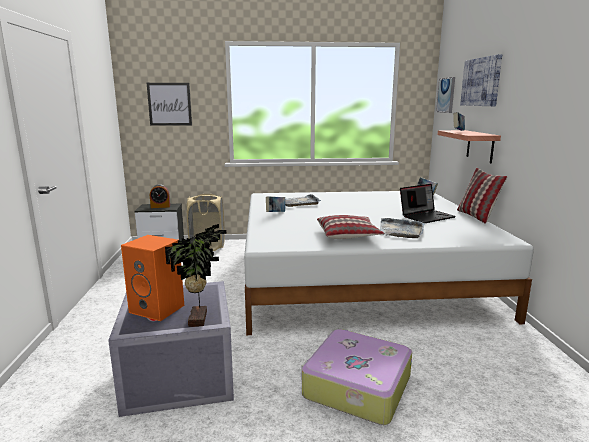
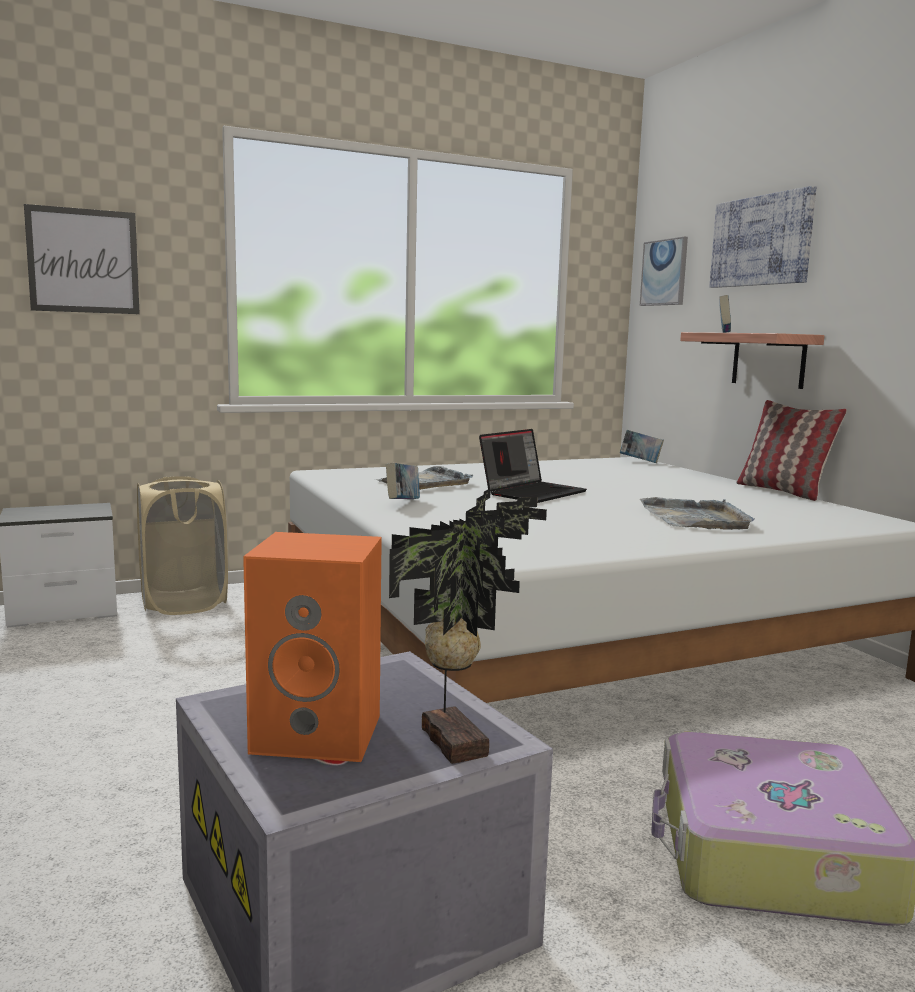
camera: 20 degrees left, 5 degrees down
(160, 206) = (62, 511): alarm clock -> none
(348, 235) = (612, 531): pillow -> none
(426, 216) = (701, 495): laptop -> laptop (532, 492)

